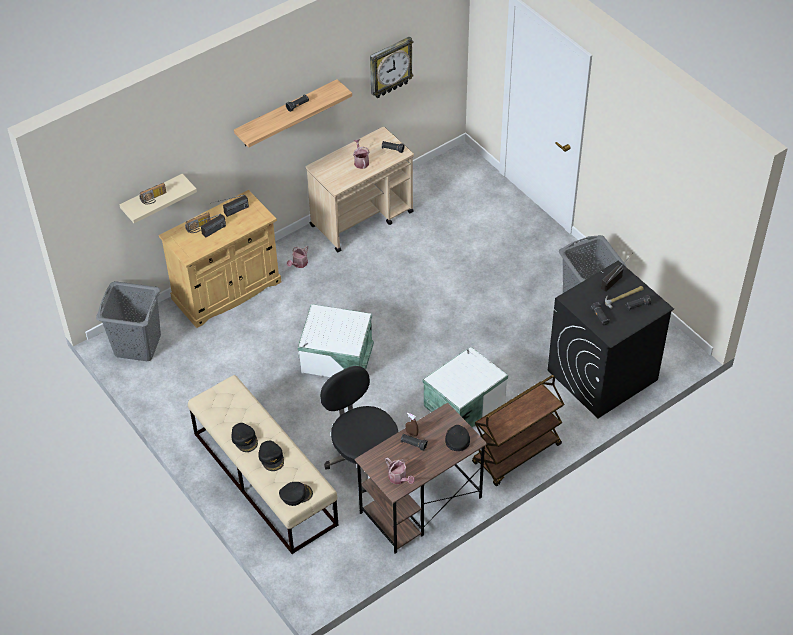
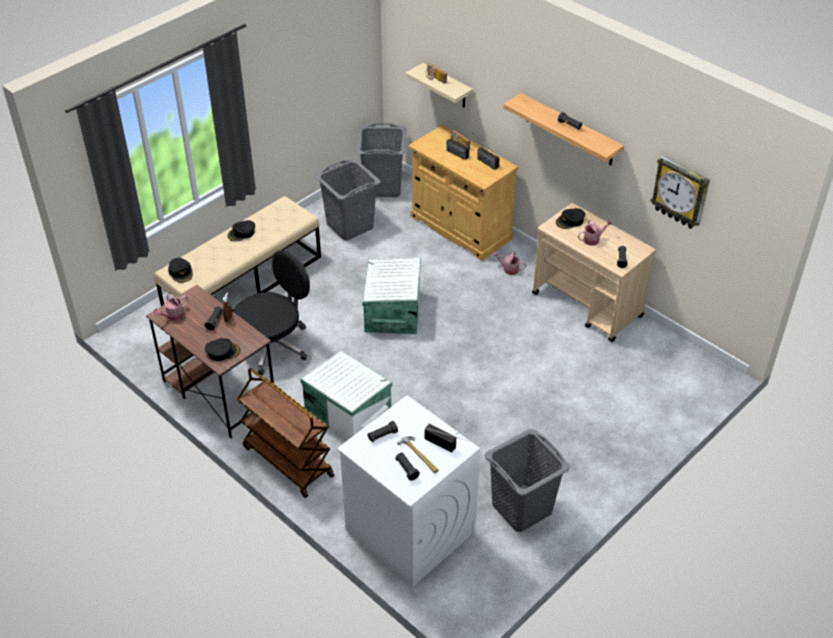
camera: 80 degrees right, 5 degrees down
(195, 379) = (350, 225): none -> grey laundry basket
(271, 457) = (222, 252): black cap -> black cap (570, 221)
(602, 375) = (409, 530): black washing machine -> white washing machine

